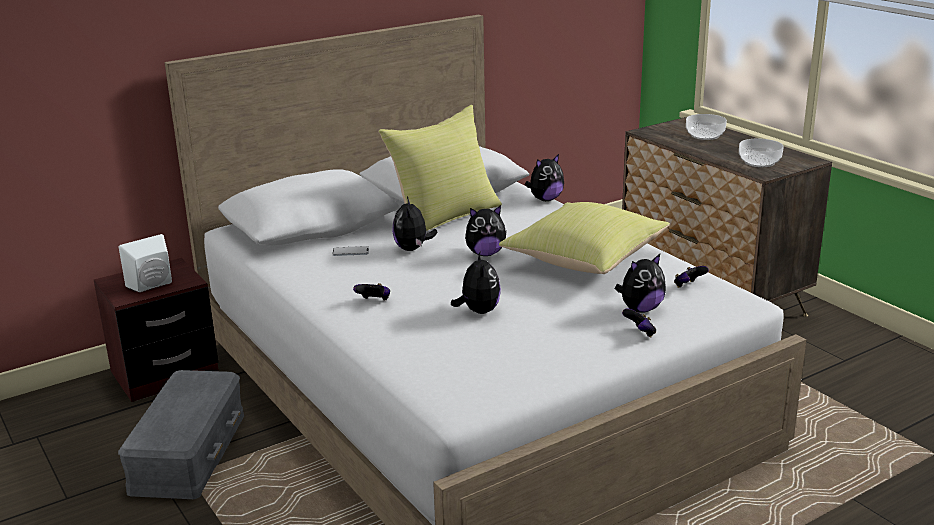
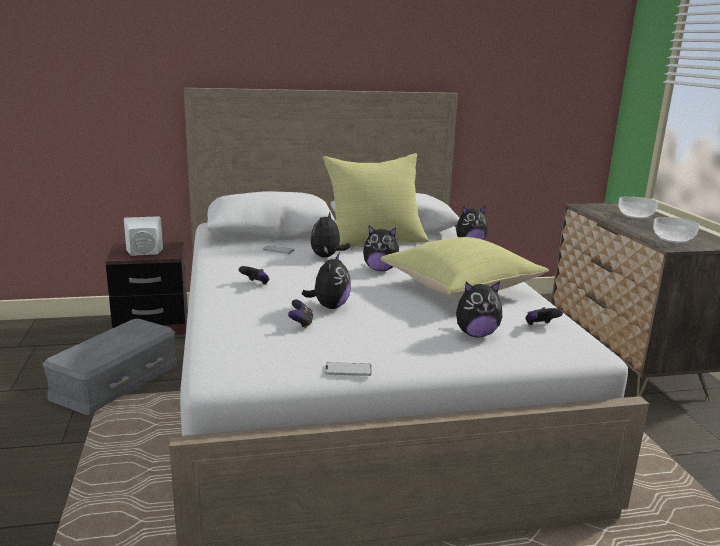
camera: 20 degrees right, 5 degrees down
(562, 375) = (348, 370): none -> phone
(640, 333) = (456, 353): game controller -> game controller (301, 324)

